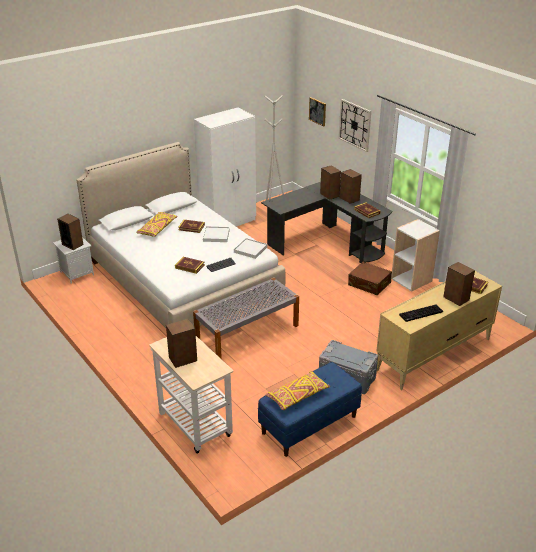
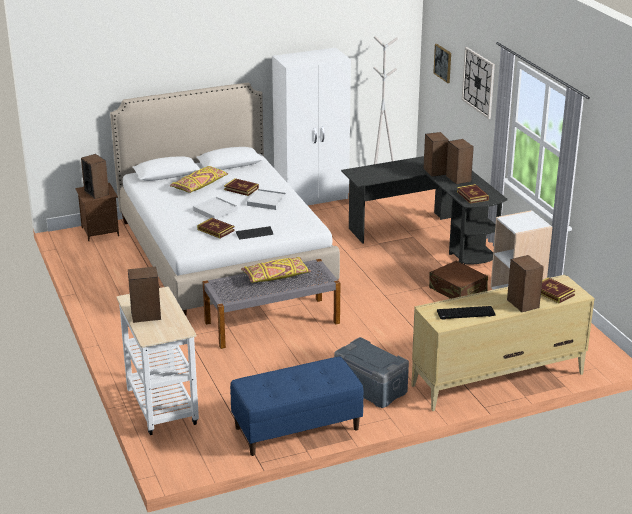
camera: 15 degrees right, 5 degrees down
(77, 273) = (101, 231): grey nightstand -> brown nightstand
(250, 249) = (300, 221): white tray -> white tray (215, 210)
(297, 395) = (278, 384): yellow pillow -> yellow pillow (275, 276)

